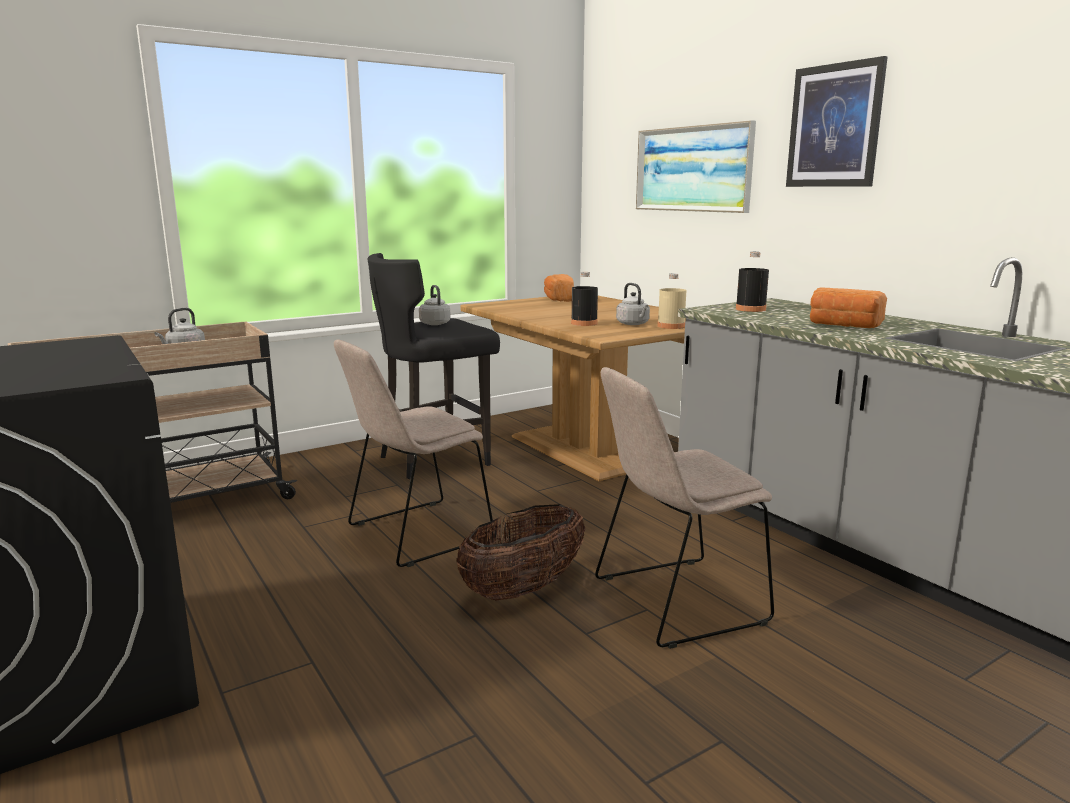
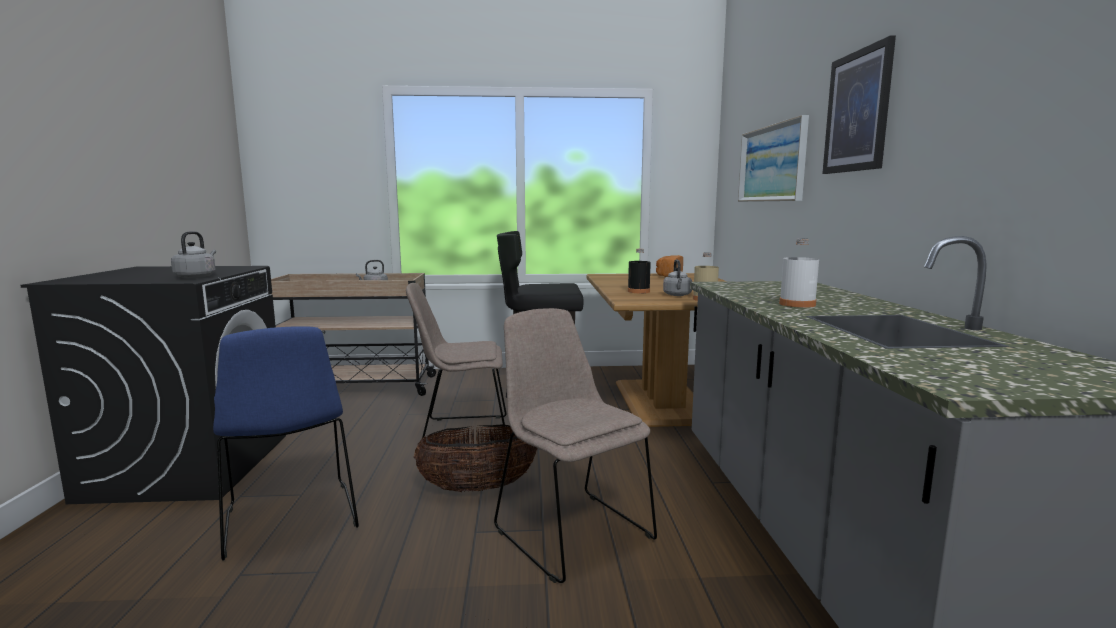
camera: 30 degrees right, 5 degrees down
(351, 696) = (291, 521): none -> blue chair
(434, 323) = (545, 284): grey kettle -> grey kettle (197, 277)
(673, 602) = (570, 531): beige chair -> beige chair turned 45 degrees clockwise
(750, 309) = (753, 286): black bottle -> none
(843, 326) = (797, 304): bread -> white bottle

